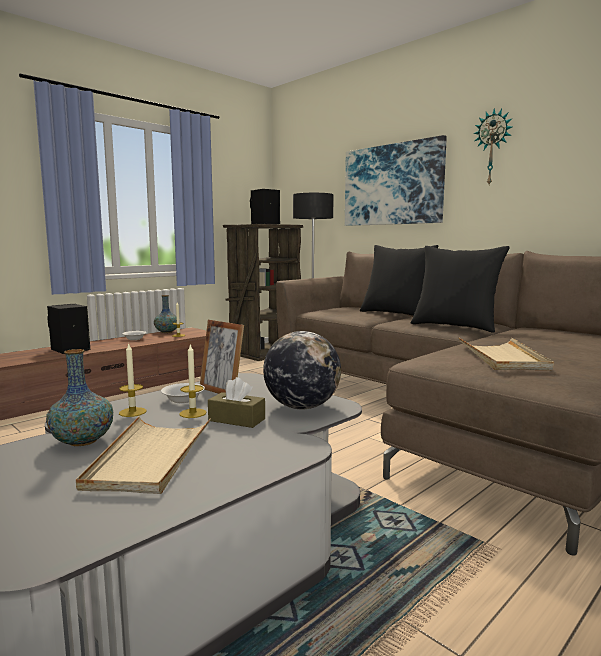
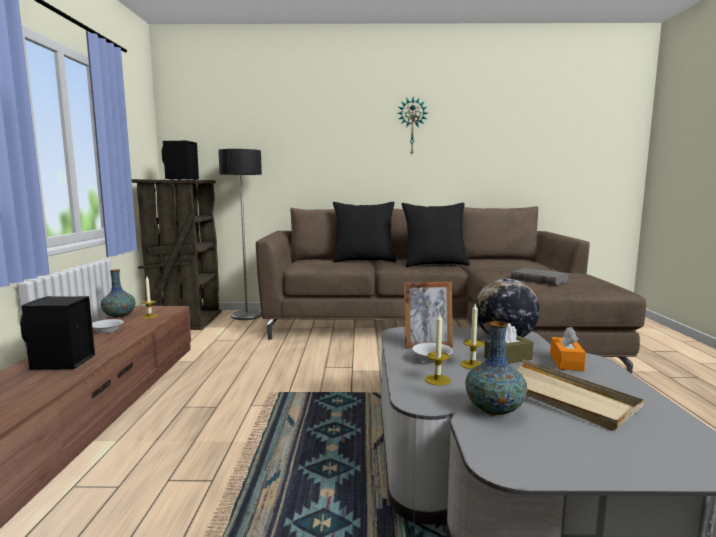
camera: 45 degrees left, 0 degrees up
(271, 441) = (566, 362): none -> orange tissue box
(392, 185) = (321, 147): picture -> none
(502, 357) = (539, 279): beige tray -> grey book

